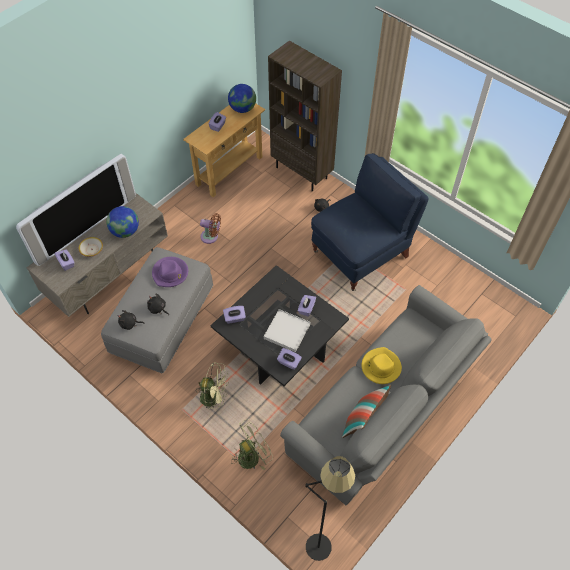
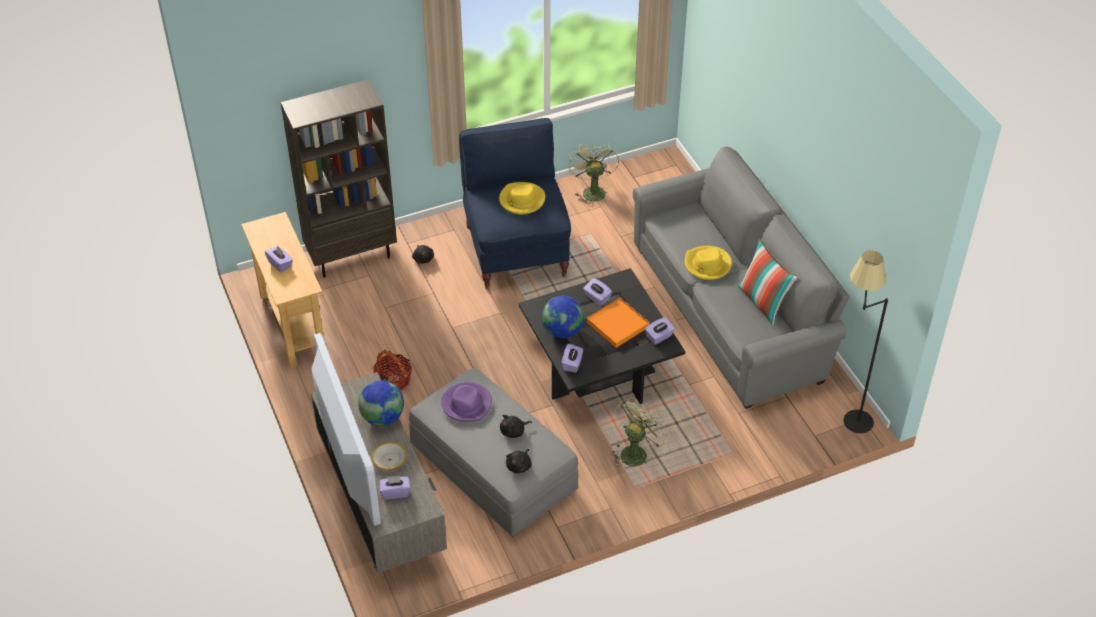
camera: 65 degrees left, 10 degrees down
(211, 237) = (393, 379): brown fan -> basket
(242, 109) = (268, 231): globe -> globe (562, 331)
(252, 455) = (728, 441): green fan -> green fan (592, 190)
(287, 331) = (618, 325): white tray -> orange tray
(358, 222) = (521, 200): none -> yellow hat

